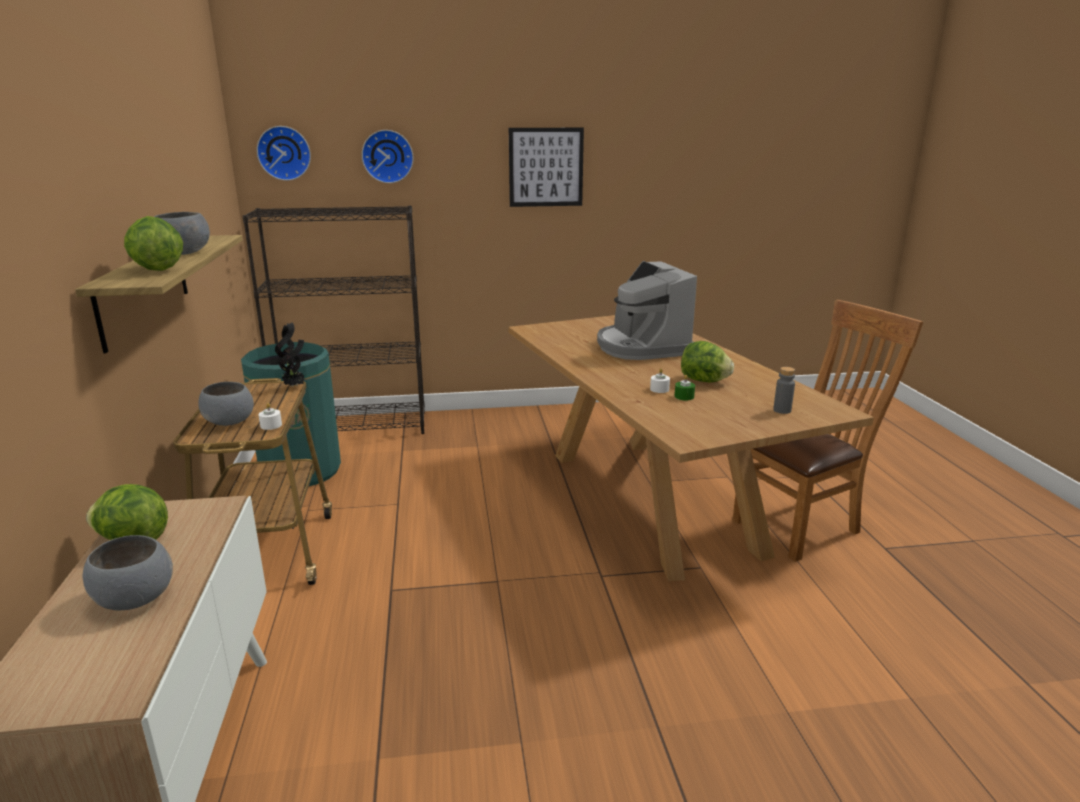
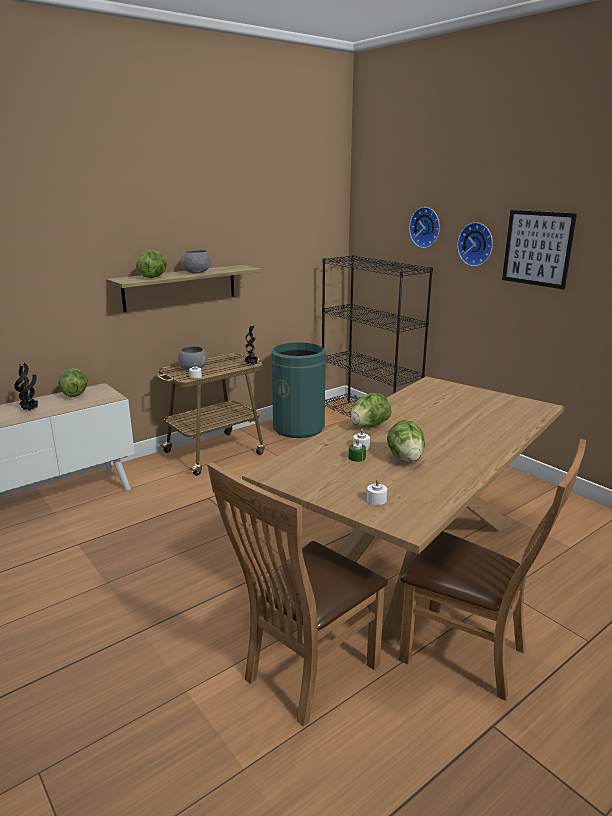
camera: 60 degrees right, 0 degrees up
(135, 599) = (30, 410): grey bowl -> potted plant
(284, 153) = (372, 219): wall clock -> wall clock (476, 244)
(612, 375) = (369, 426): none -> lettuce
(641, 347) = (455, 422): coffee machine -> none
(782, 410) = (376, 499): grey bottle -> white candle
(792, 620) = (304, 674): none -> brown chair

